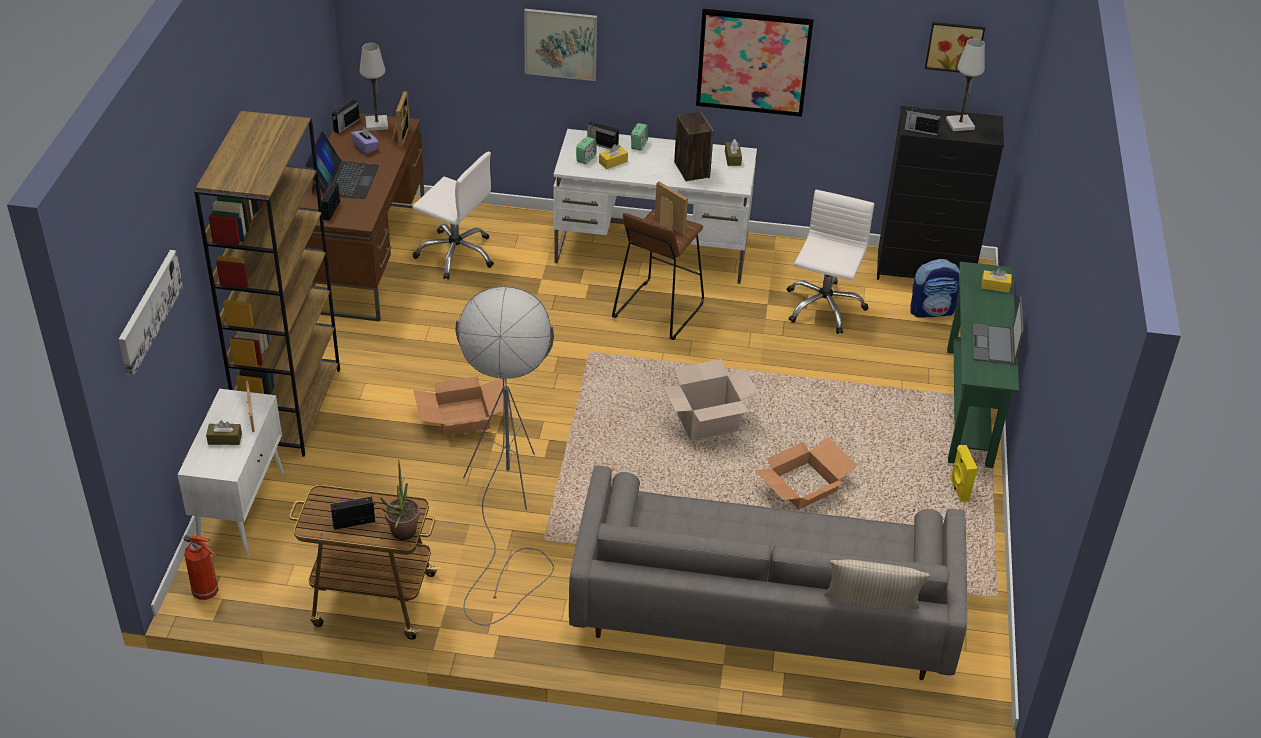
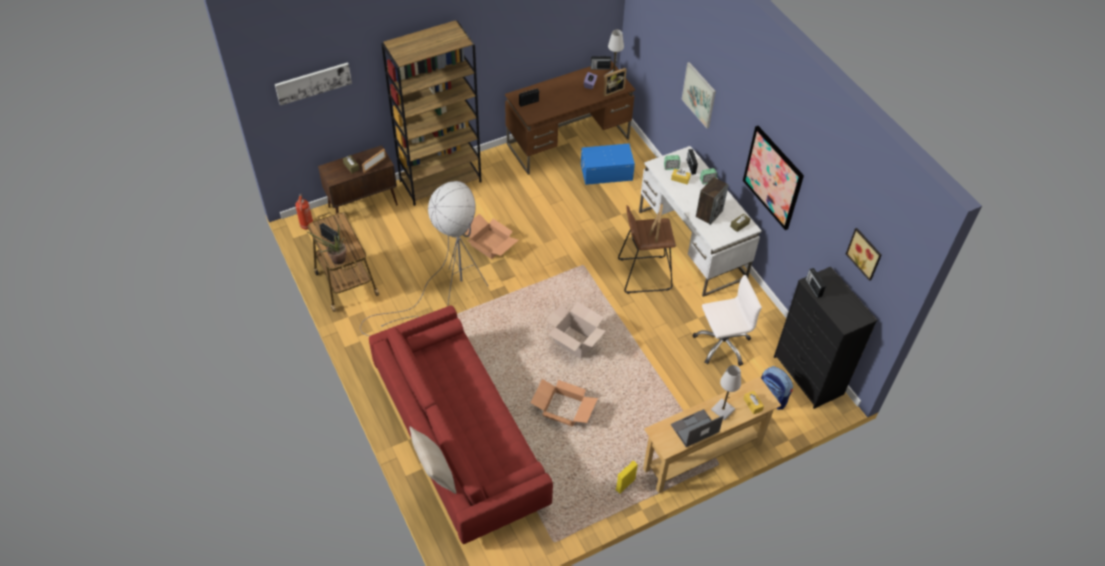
camera: 55 degrees right, 10 degrees up
(242, 509) = (363, 206): white cabinet -> brown cabinet
(344, 179) = (557, 92): laptop -> none
(456, 254) = (606, 171): white office chair -> blue storage box
(763, 607) = (460, 437): grey sofa -> red sofa
(960, 124) = (842, 303): white table lamp -> white table lamp (723, 410)
(969, 406) = (703, 457): green console table -> beige console table

